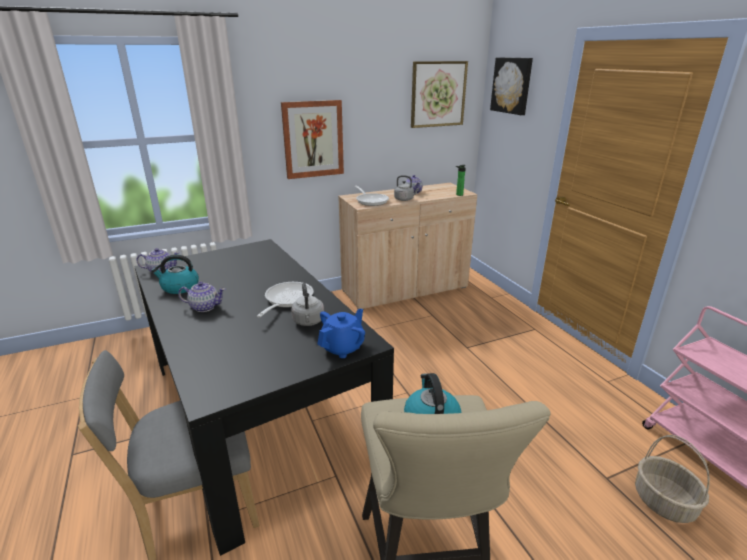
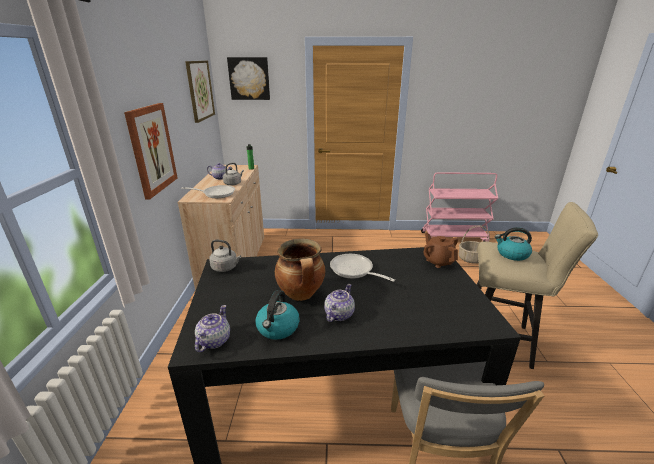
camera: 65 degrees left, 0 degrees up
(230, 285) = (301, 295): none -> cooking pot
(308, 322) = (396, 267): grey kettle -> grey kettle (226, 268)
(342, 347) = (438, 261): blue teapot -> brown teapot

